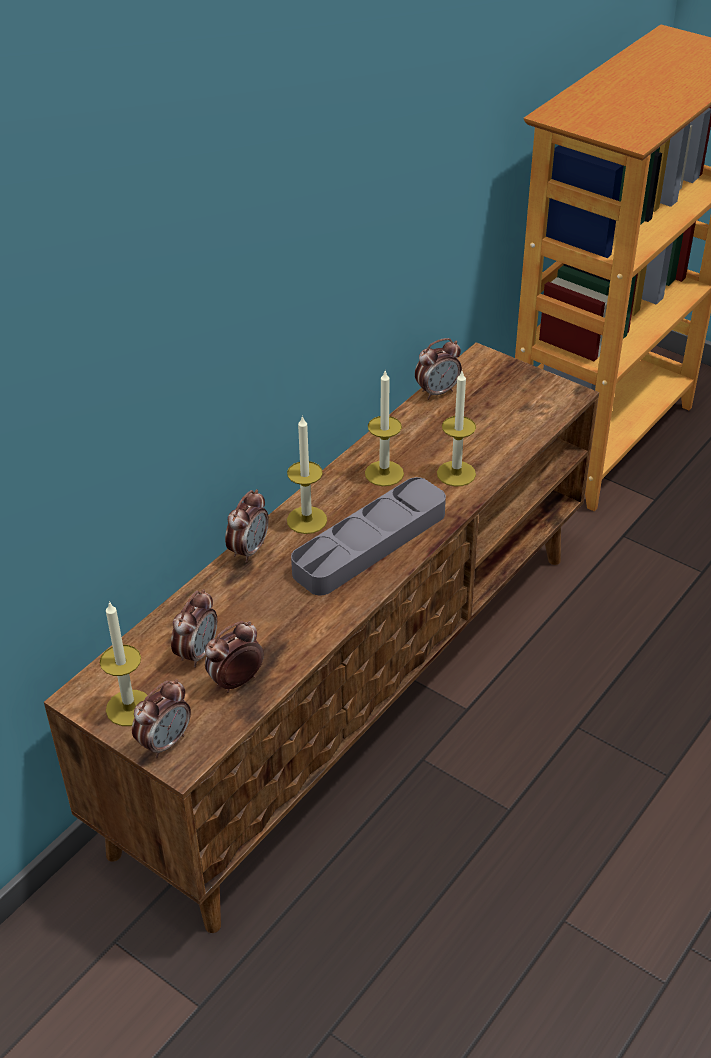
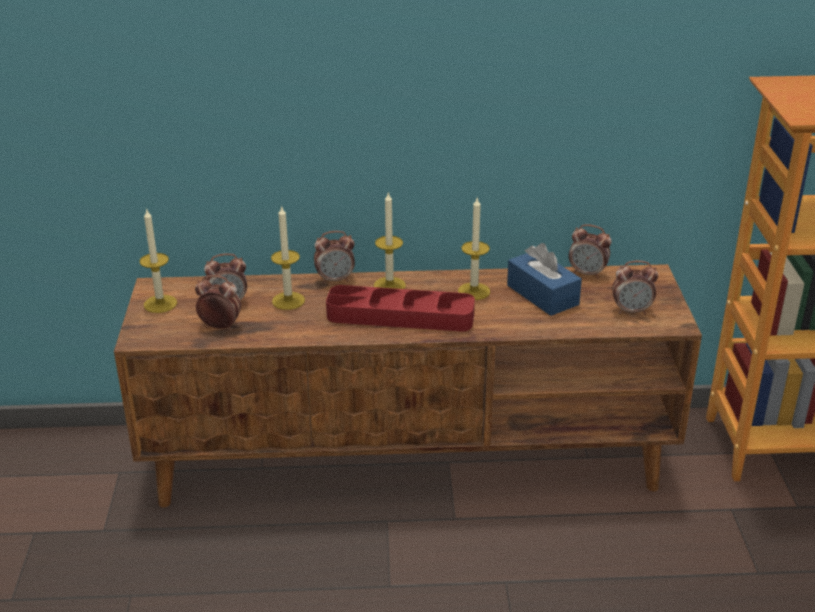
camera: 50 degrees right, 10 degrees down
(165, 742) = (146, 327): alarm clock -> alarm clock (631, 311)
(370, 543) = (400, 316): grey tray -> red tray
(440, 437) = (542, 295): none -> blue tissue box
(456, 473) = (515, 316): candle -> candle (288, 301)

